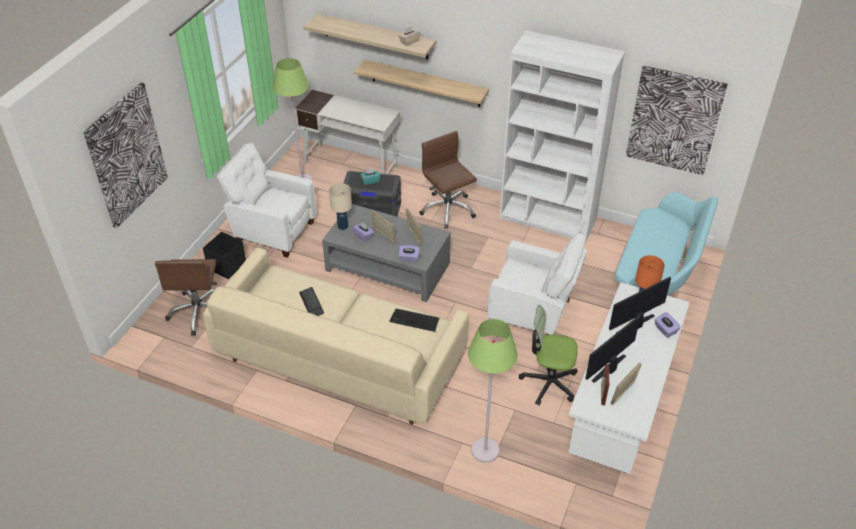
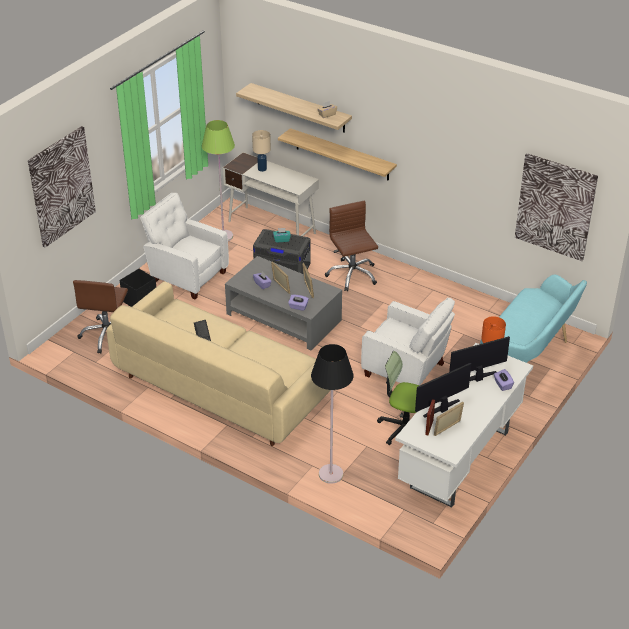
camera: 10 degrees right, 5 degrees down
(343, 226) = (246, 274): beige table lamp -> beige table lamp (262, 169)
(414, 320) = (288, 357): keyboard -> none
(485, 451) = (330, 474): green floor lamp -> black floor lamp
(548, 219) = (444, 293): white bookcase -> none

